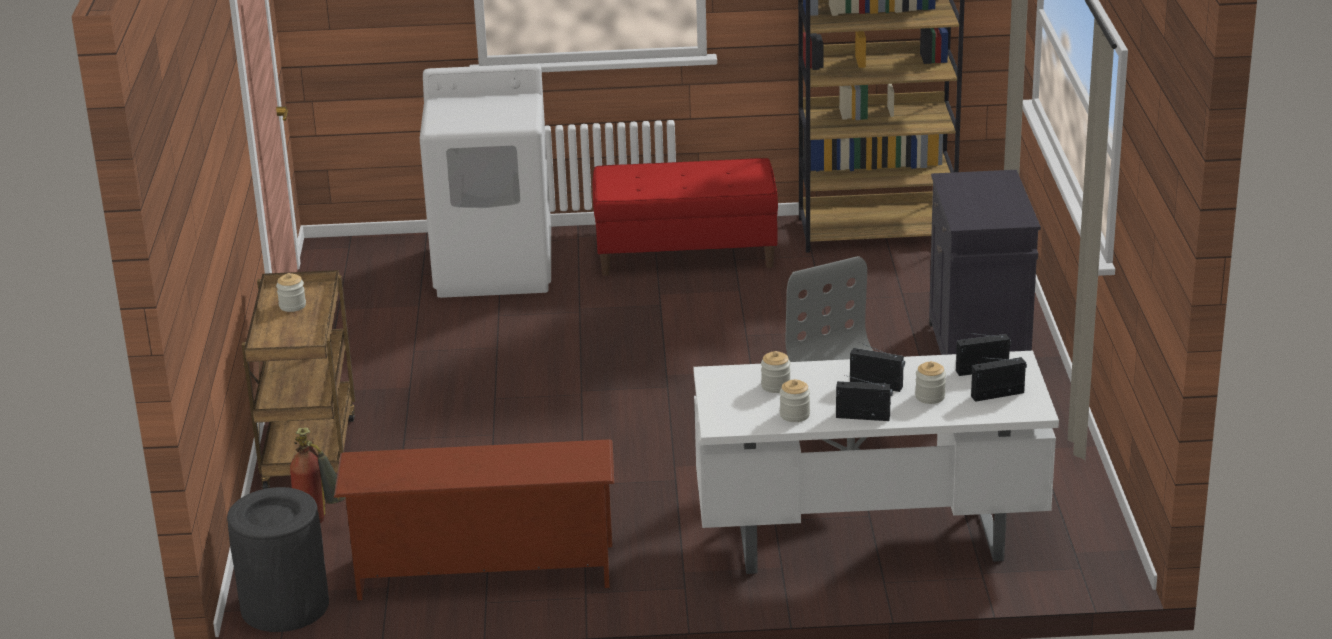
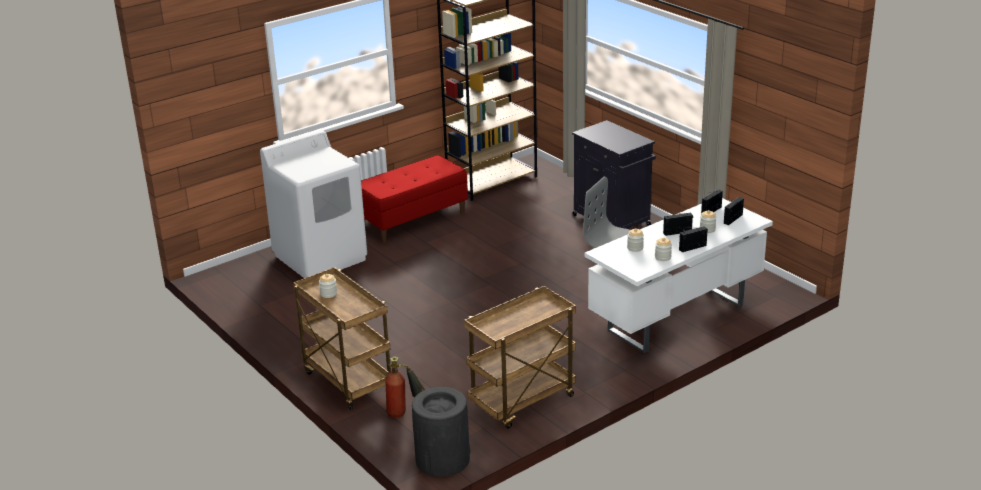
camera: 35 degrees left, 0 degrees up
(483, 573) = (522, 402): brown shoe rack -> brown cart

